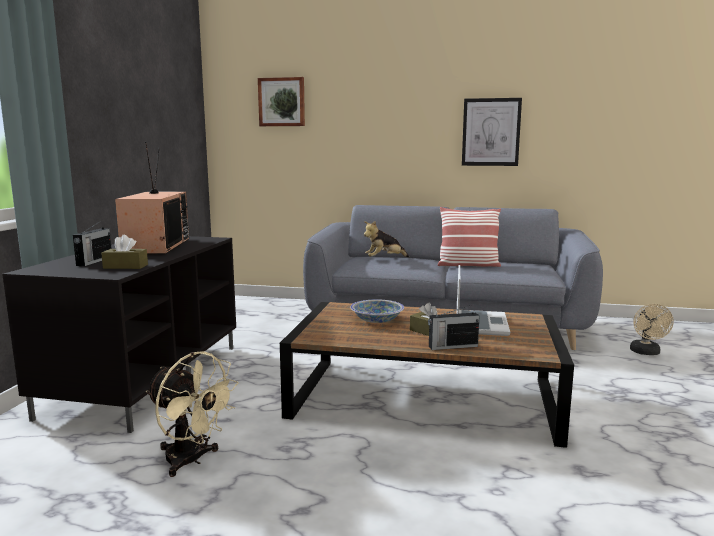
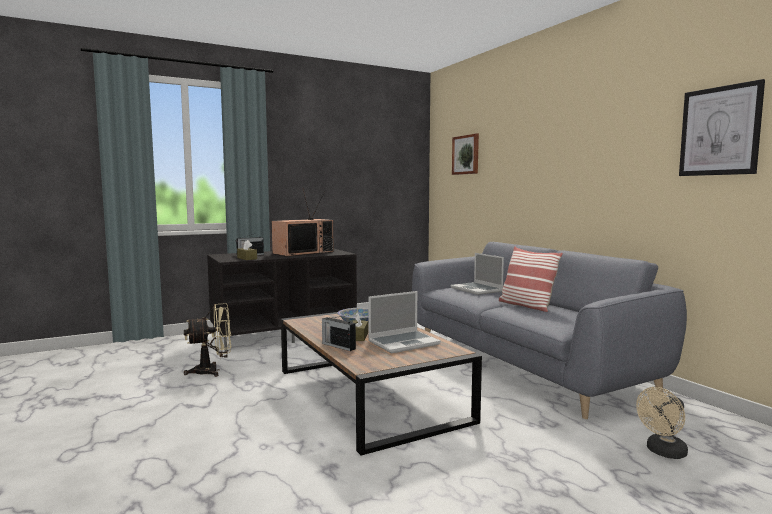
camera: 50 degrees right, 5 degrees down
(191, 460) = (212, 371): beige fan -> beige fan turned 105 degrees counterclockwise
(384, 259) = (477, 289): plush toy -> laptop
(491, 132) = (608, 174): picture -> picture (719, 131)

